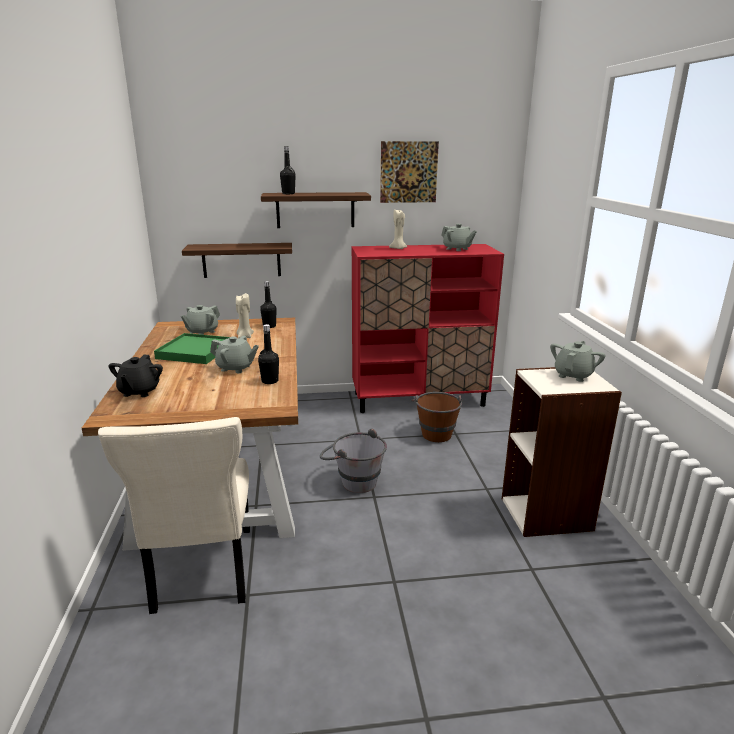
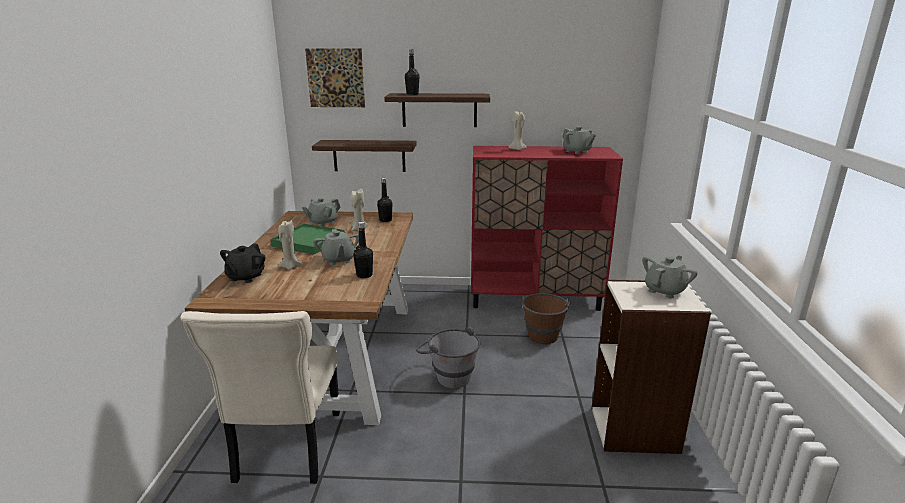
camera: 10 degrees right, 0 degrees up
(185, 378) = (290, 266): none -> beige candle
(235, 368) = (338, 260): grey teapot -> grey teapot turned 45 degrees clockwise
(408, 172) = (532, 74): picture -> picture (335, 78)

